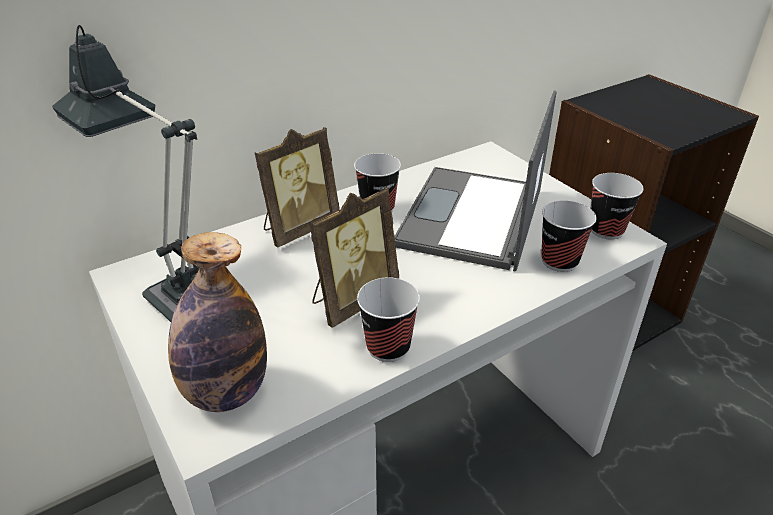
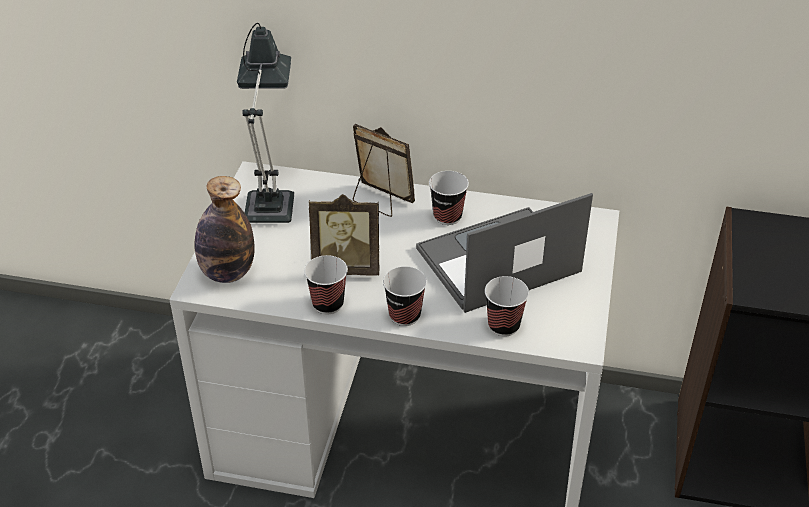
camera: 45 degrees right, 5 degrees up
(299, 228) = (380, 201): picture frame -> picture frame turned 150 degrees counterclockwise
(606, 230) = (575, 328): cup -> cup (404, 315)

